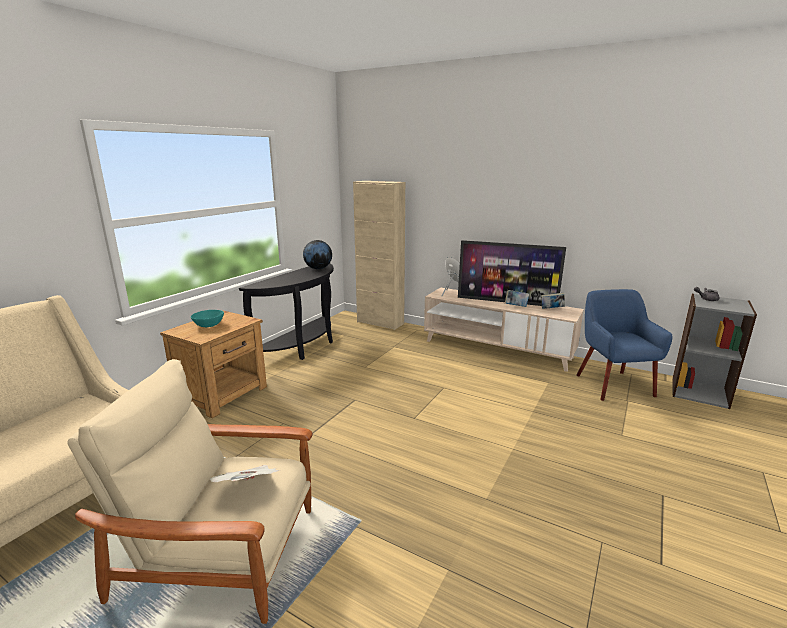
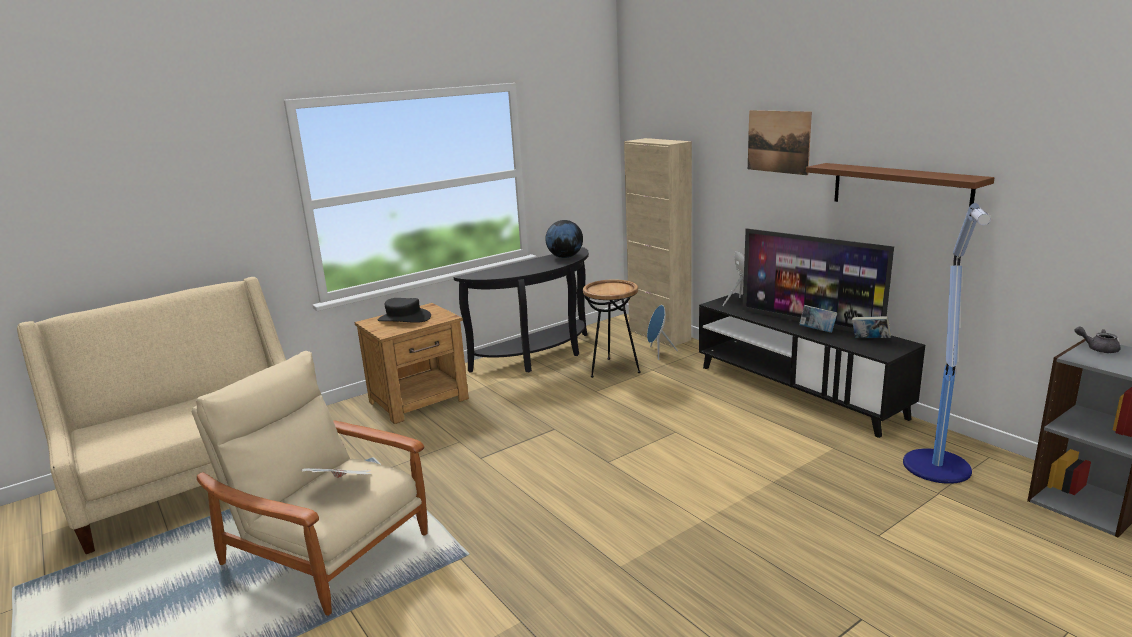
camera: 25 degrees right, 0 degrees up
(208, 325) = (404, 318): turquoise bowl -> black hat
(365, 349) = (613, 369): none -> brown side table
(389, 334) = (658, 353): none -> blue speaker
(475, 181) = (778, 141): none -> picture
(497, 349) = (797, 391): beige tv stand -> black tv stand
(566, 210) = (900, 189): none -> brown shelf
(613, 385) = (937, 468): blue armchair -> floor lamp

